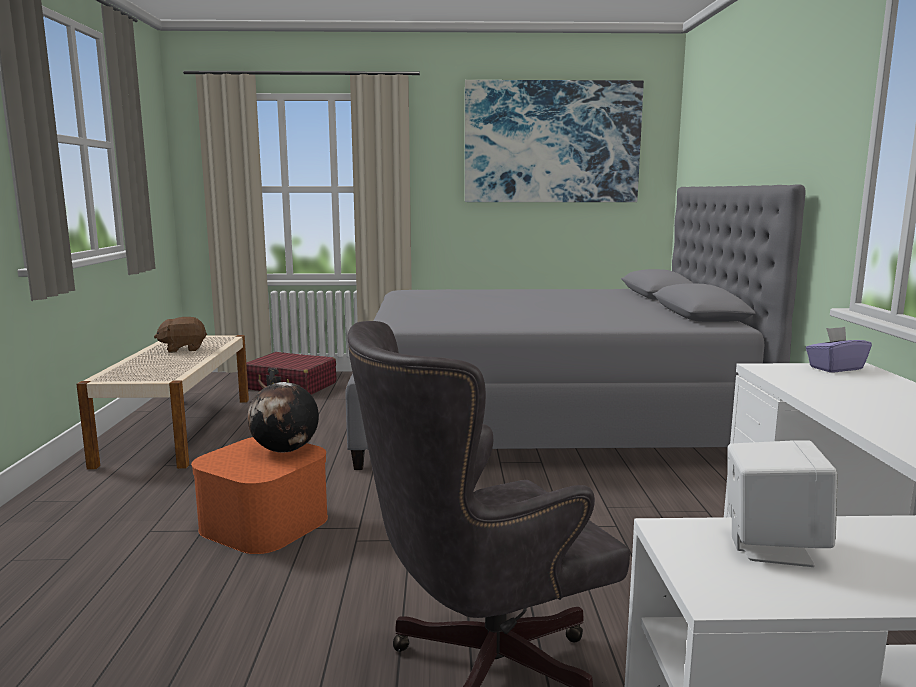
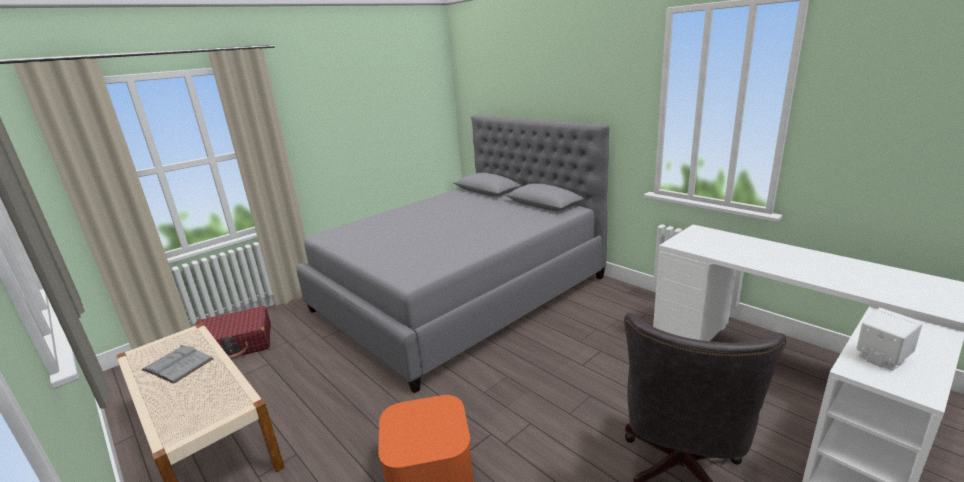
camera: 40 degrees left, 10 degrees up
(183, 349) = (178, 364): brown plush toy -> grey book
(285, 450) = (429, 411): globe -> none
(552, 142) = (379, 92): picture -> none
(835, 368) = (694, 233): purple tissue box -> none

